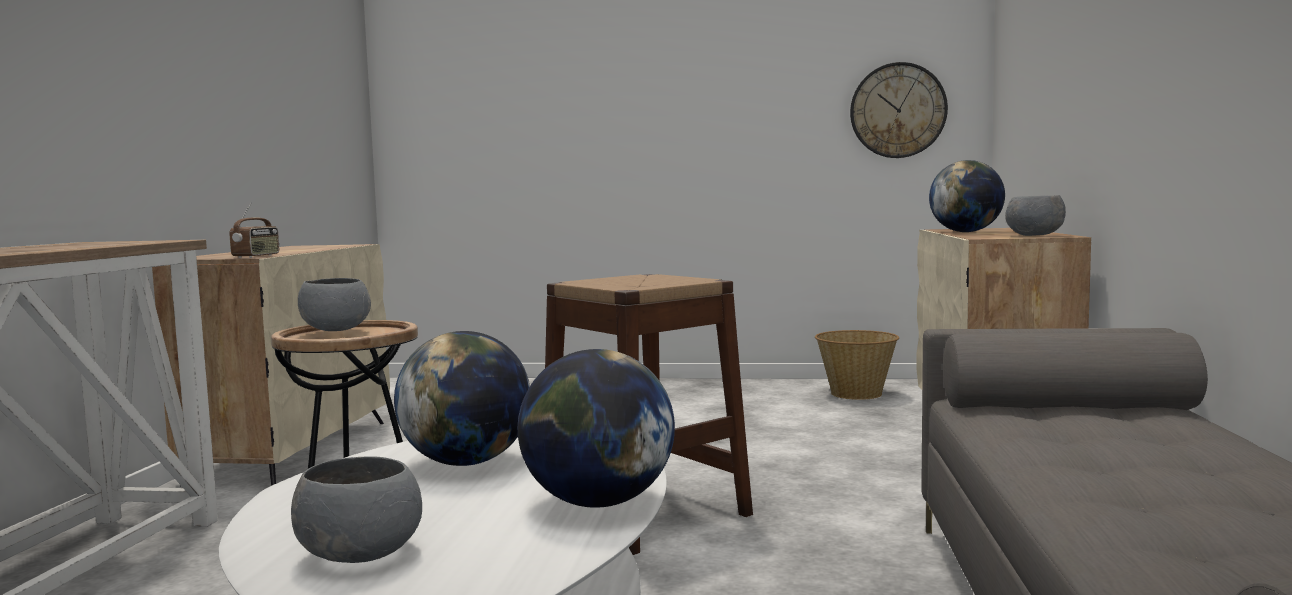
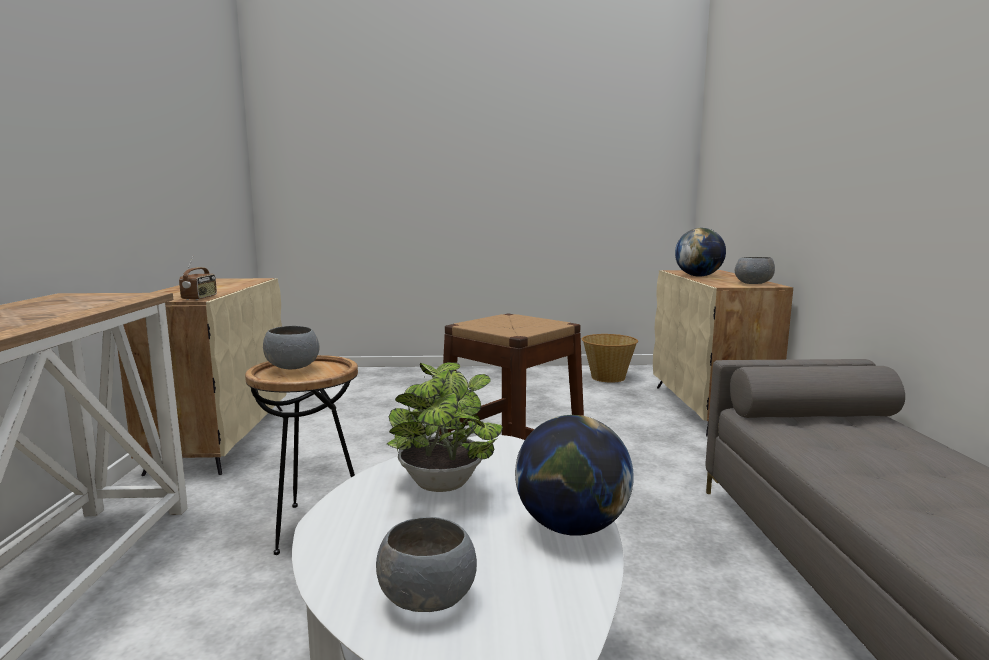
camera: 10 degrees left, 5 degrees up
(467, 462) = (442, 487): globe -> potted plant
(898, 110) = (636, 184): wall clock -> none

